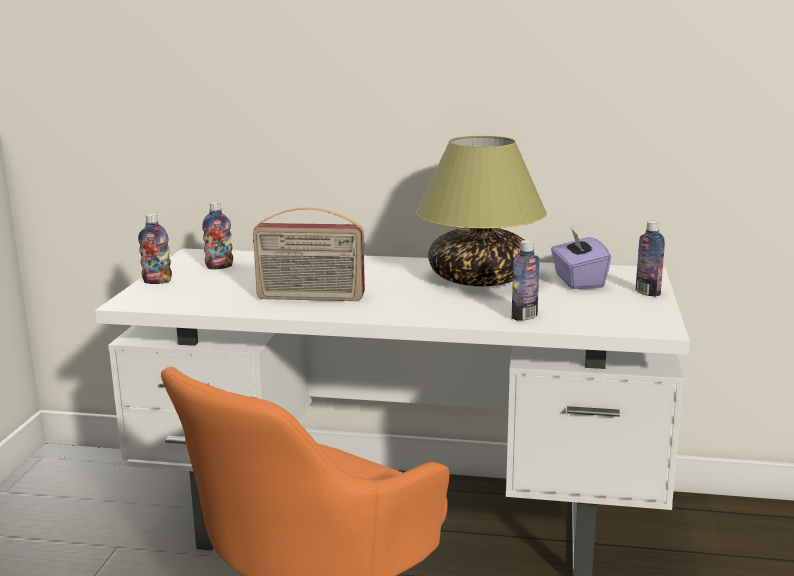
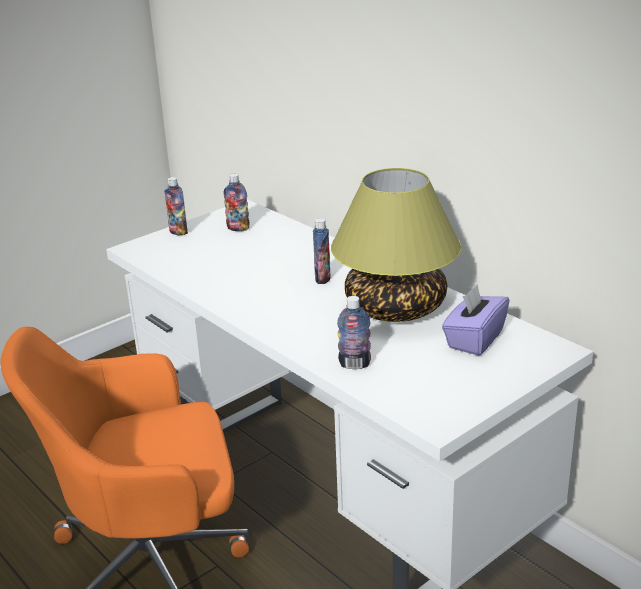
camera: 40 degrees right, 10 degrees up
(310, 298) = (242, 284): radio -> none
(647, 292) = (510, 377): bottle -> bottle (322, 279)

